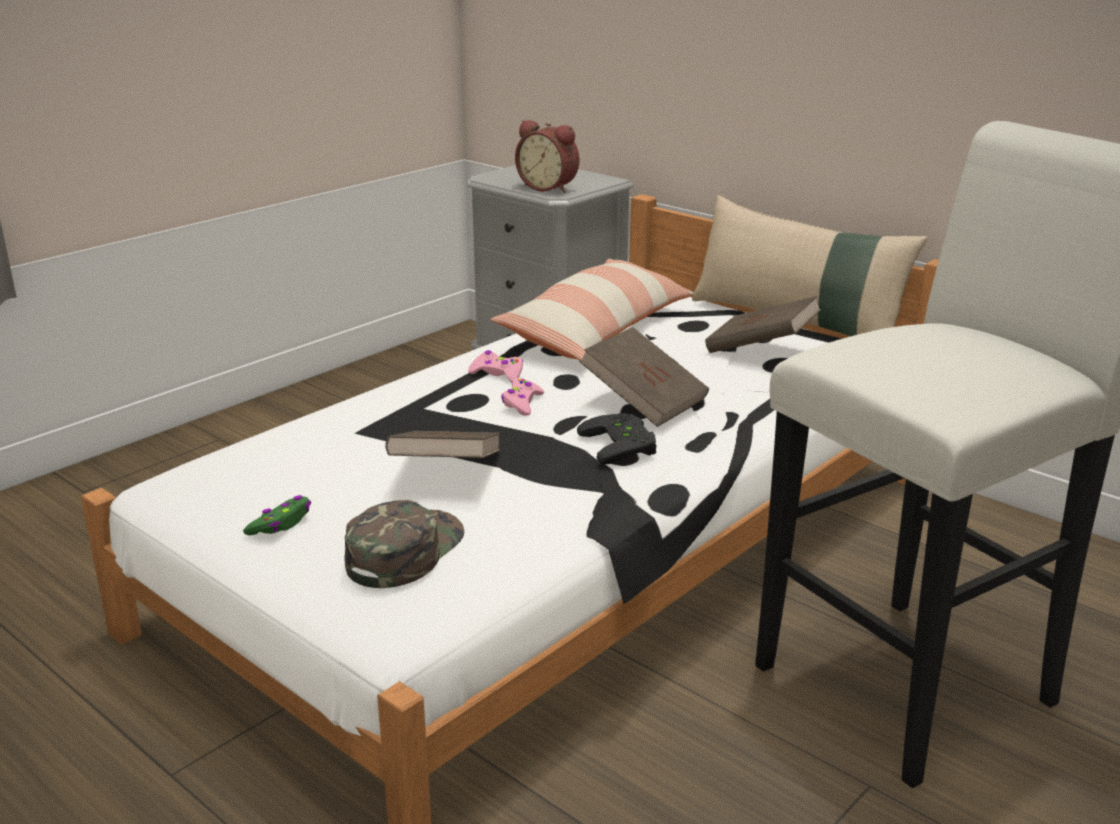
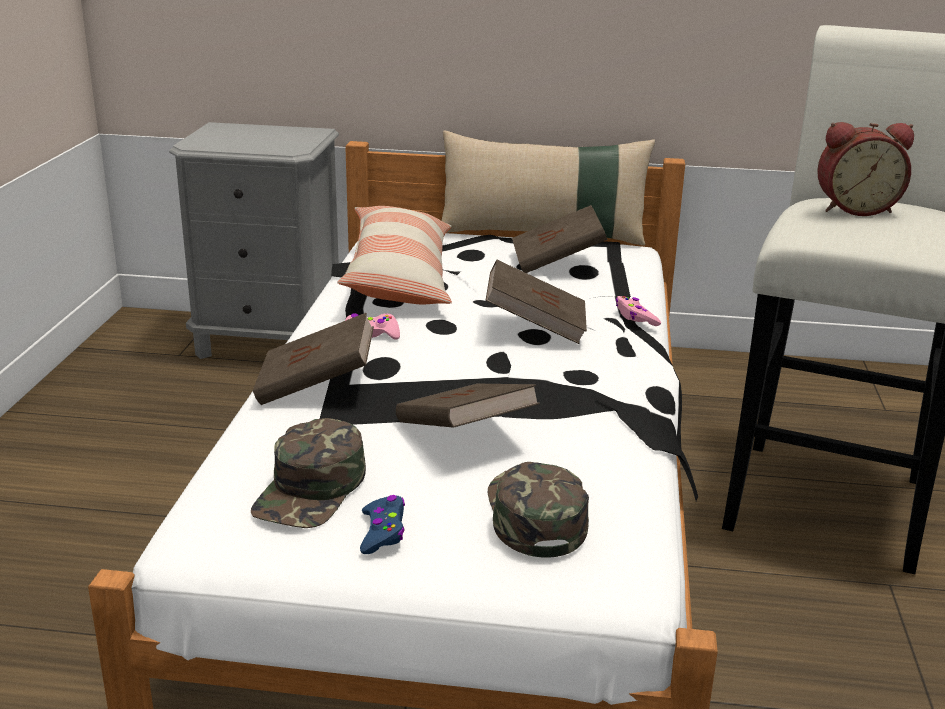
camera: 35 degrees left, 0 degrees up
(280, 477) = (312, 489): none -> green cap
(281, 524) = (383, 532): green game controller -> blue game controller
(397, 403) = (316, 386): none -> brown book
(522, 403) = (432, 355): pink game controller -> pink game controller (635, 317)
(549, 187) = (274, 145): alarm clock -> alarm clock (854, 209)
(623, 444) = (573, 366): black game controller -> none

